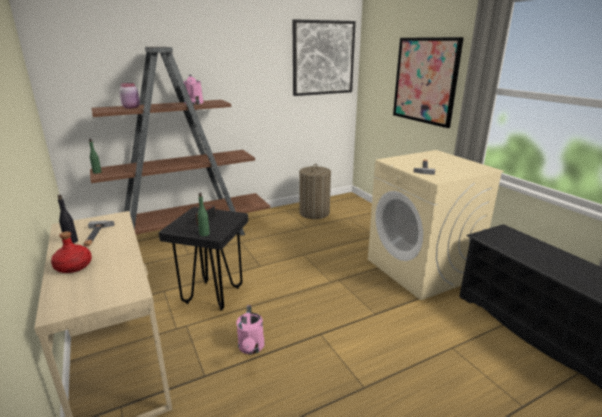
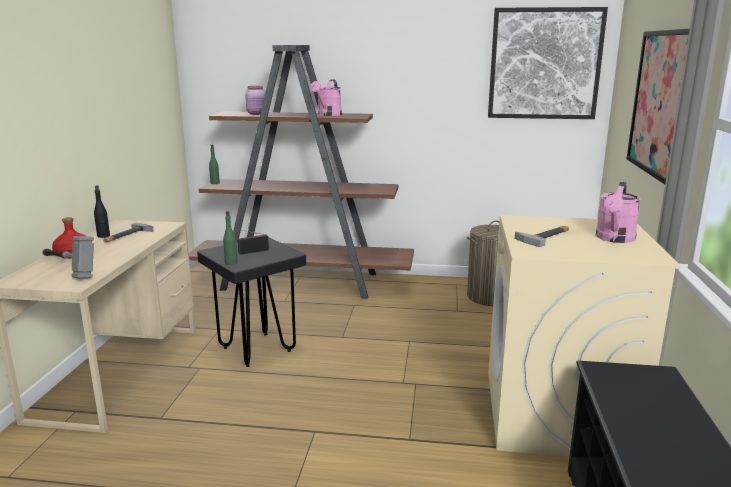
camera: 35 degrees right, 5 degrees down
(102, 283) = (69, 271): none -> hammer
(251, 348) = (228, 413): pink watering can -> pink watering can (614, 239)

